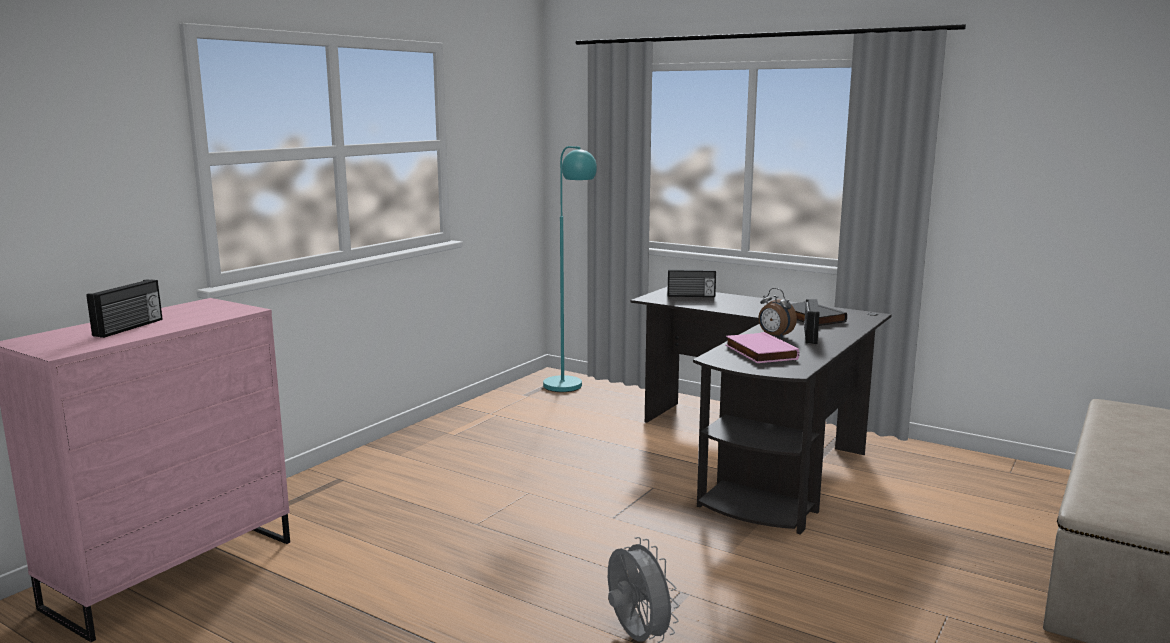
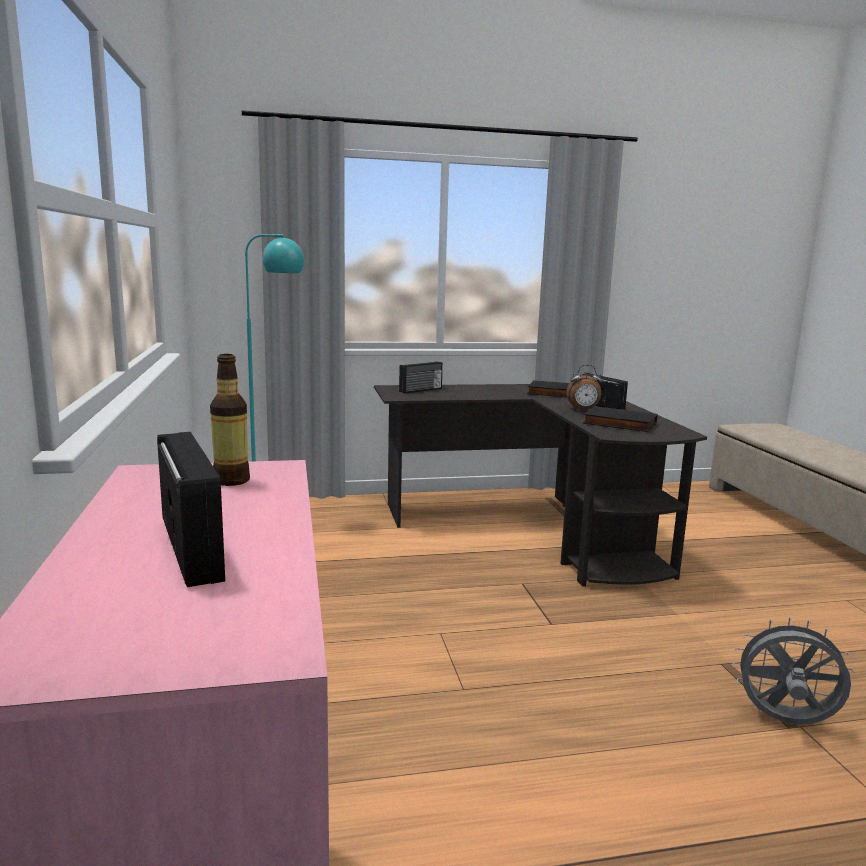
camera: 45 degrees left, 0 degrees up
(216, 311) = (231, 481): none -> bottle
(759, 352) = (618, 424): pink book -> black book

